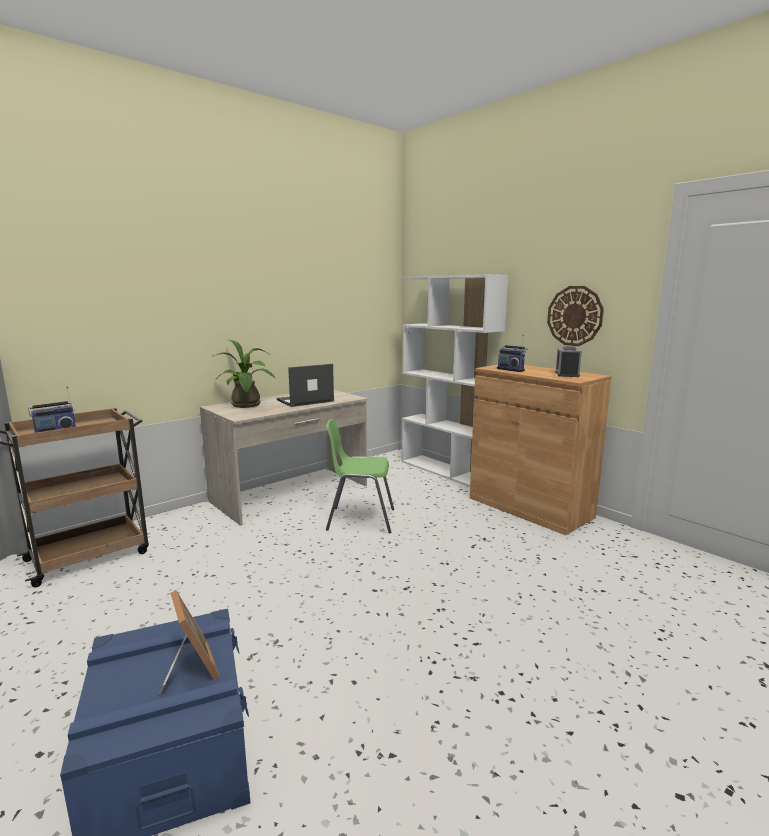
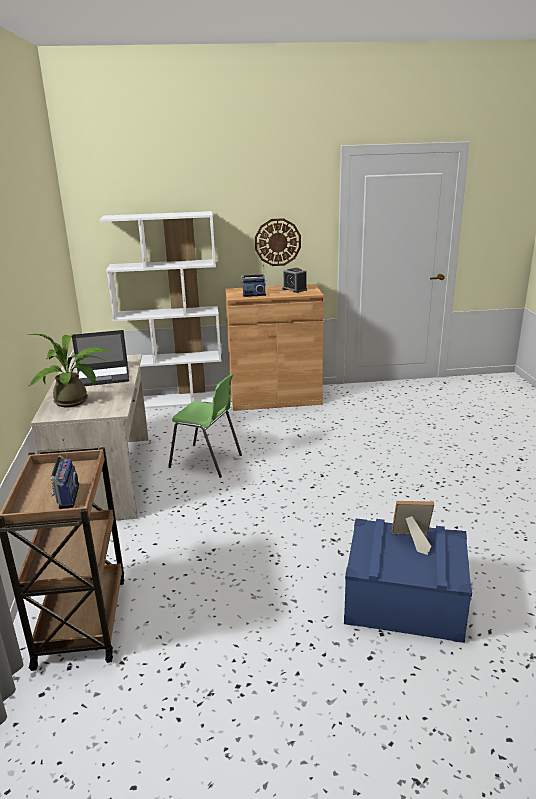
camera: 55 degrees left, 10 degrees up
(304, 401) = (103, 376): laptop -> laptop turned 105 degrees counterclockwise
(360, 519) = (206, 461): green chair -> green chair turned 105 degrees counterclockwise

